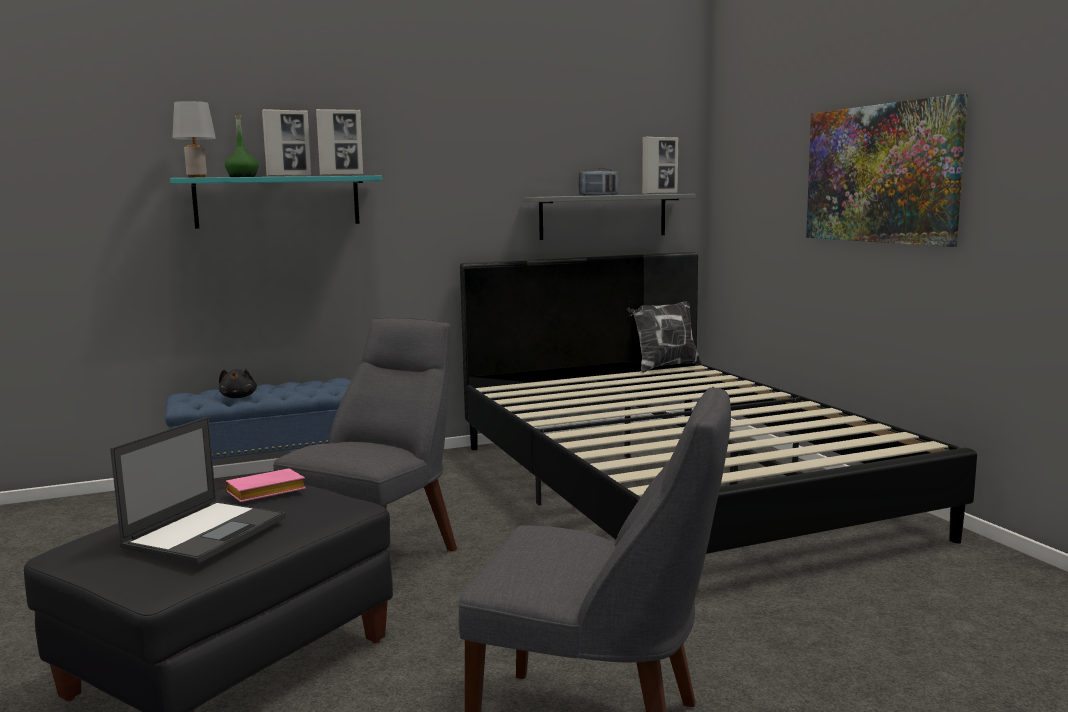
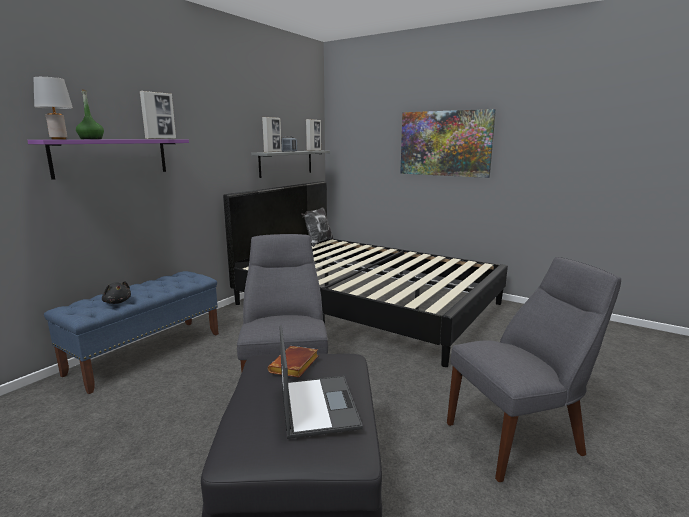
camera: 35 degrees left, 5 degrees up
(264, 493) = (295, 366): pink book -> brown book
(278, 201) = (111, 157): turquoise shelf -> purple shelf
(289, 176) = (123, 139): picture frame -> picture frame (273, 152)

